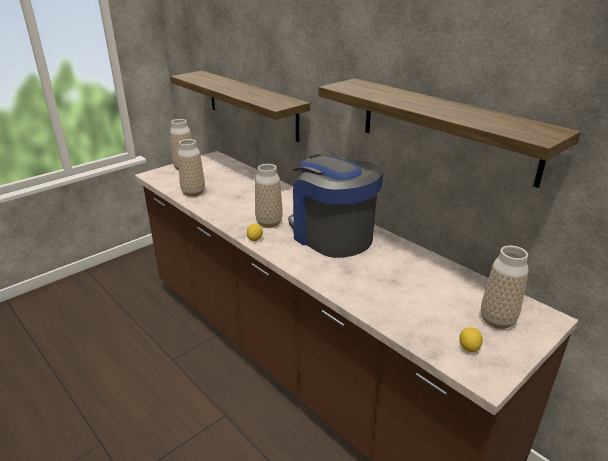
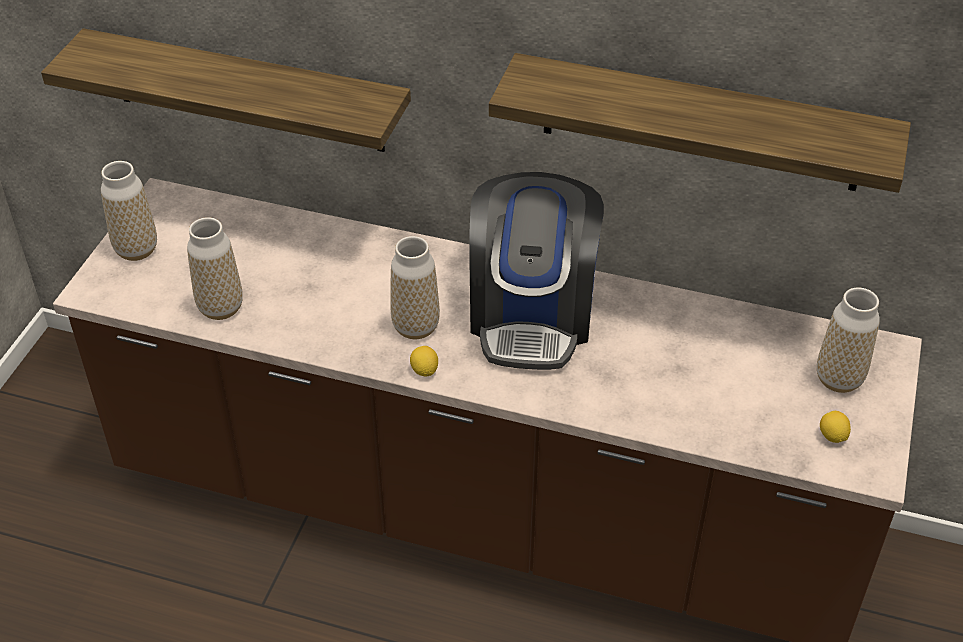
camera: 30 degrees left, 15 degrees up
(331, 235) = (532, 315): coffee machine -> coffee machine turned 105 degrees counterclockwise

